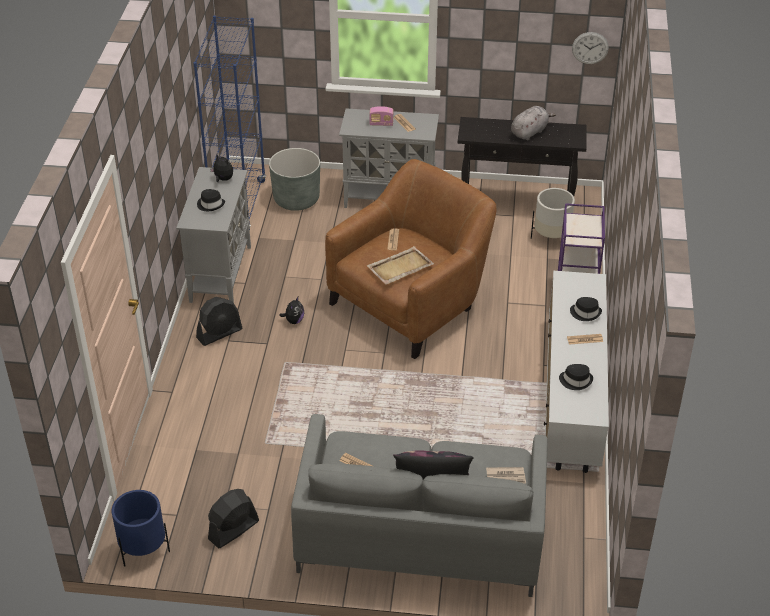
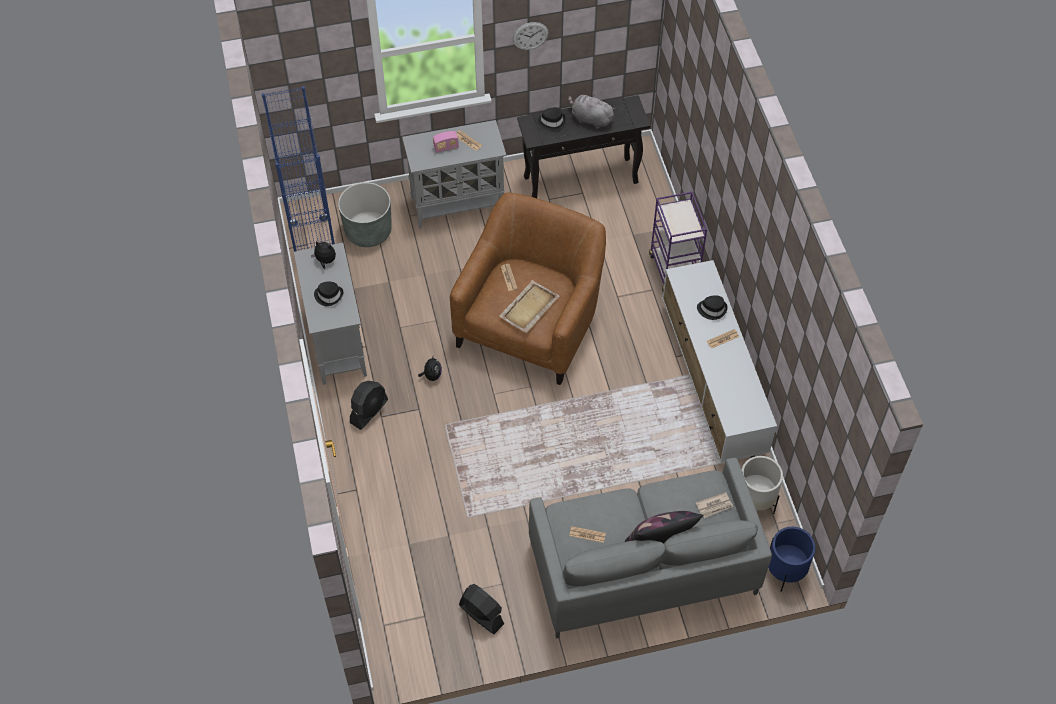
camera: 20 degrees left, 15 degrees up
(143, 549) = (412, 659): blue planter -> blue planter (785, 570)
(233, 530) = (481, 614): black fan -> black fan turned 105 degrees clockwise
(530, 132) = (590, 119): grey plush toy -> grey plush toy turned 90 degrees counterclockwise
(551, 238) = (628, 210): white planter -> white planter (755, 500)
(576, 380) = (732, 386): black hat -> black hat (551, 121)
(590, 48) = (633, 27): wall clock -> wall clock (530, 35)

